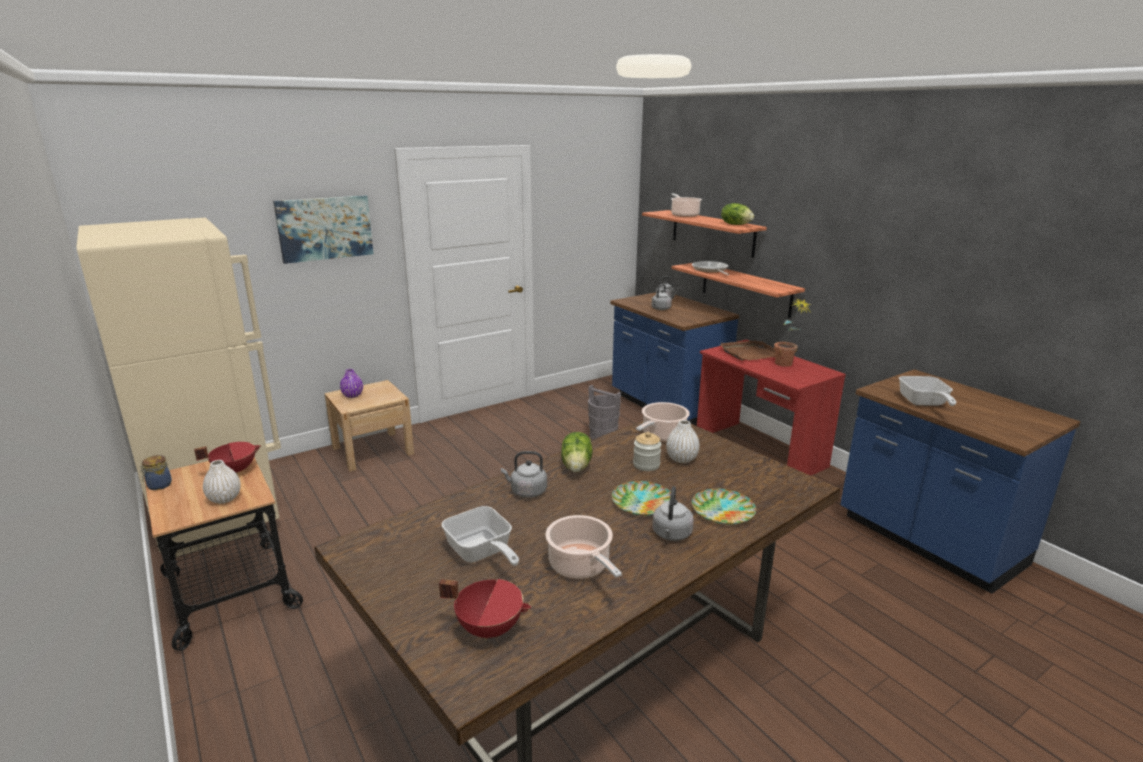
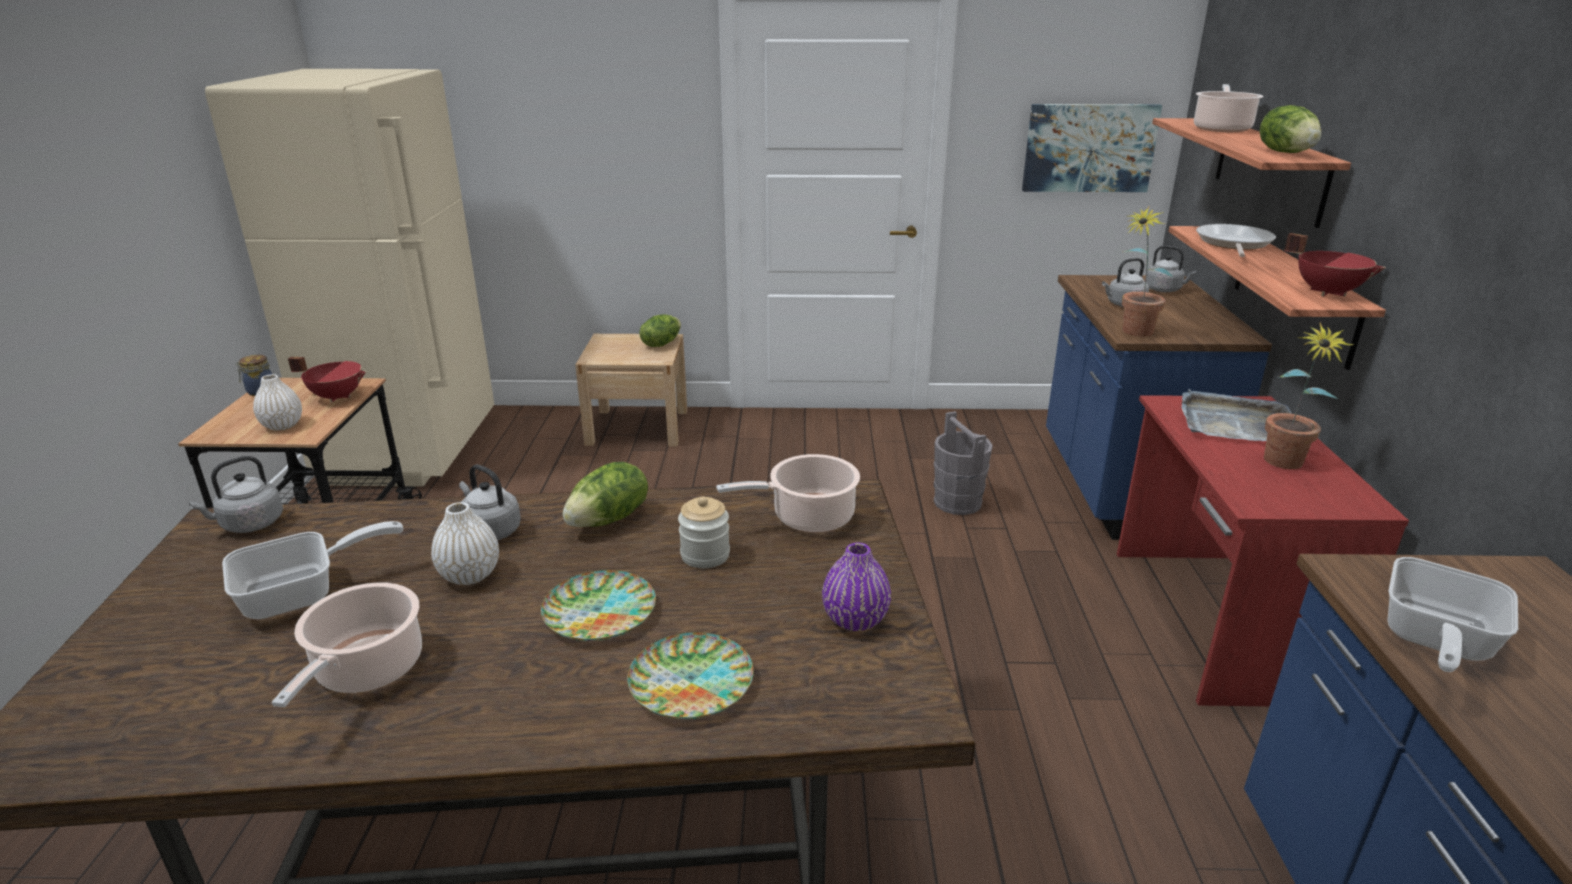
camera: 35 degrees right, 5 degrees up
(325, 228) = (608, 100): picture -> picture (1089, 148)
(352, 395) = (617, 344): purple vase -> purple vase (855, 619)
(382, 388) = (661, 343): none -> lettuce
(481, 553) = (303, 593): frying pan -> frying pan turned 120 degrees counterclockwise
(490, 628) = (143, 699): red cooking pot -> red cooking pot (1327, 292)
(671, 535) = (551, 684): grey kettle -> grey kettle (249, 524)
(681, 459) = (774, 566): white vase -> white vase (469, 575)
(683, 321) = (1132, 333): none -> potted plant
(748, 353) = (1234, 423): brown tray -> grey tray

